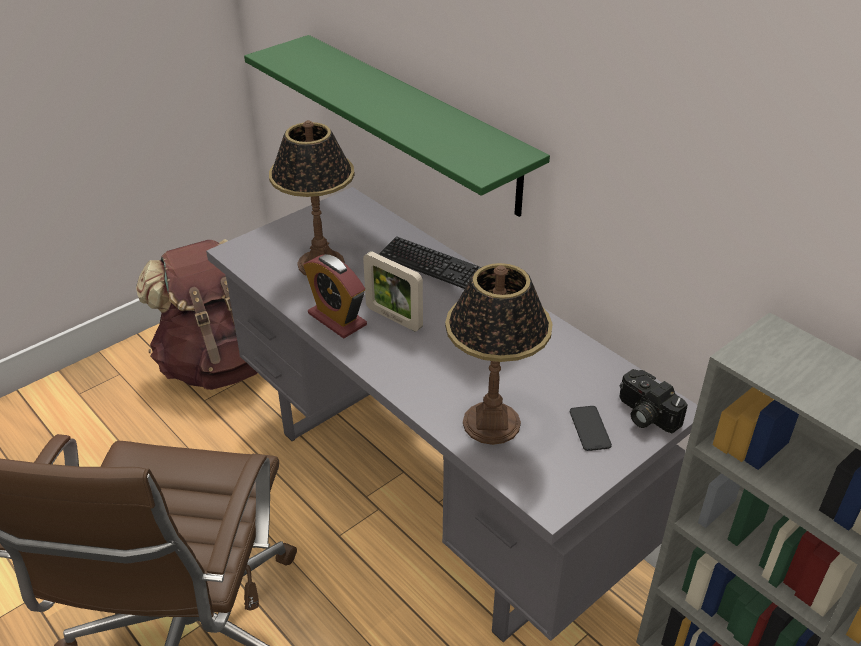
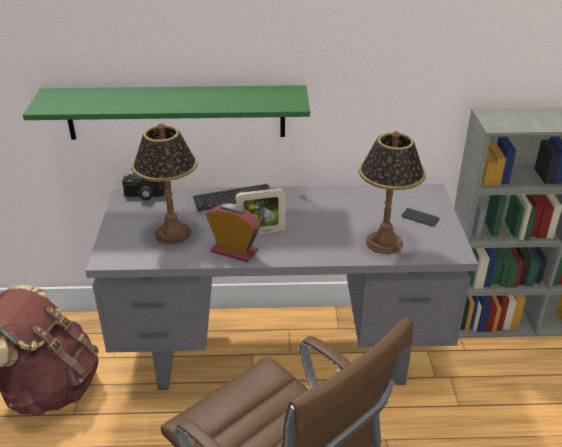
camera: 50 degrees left, 5 degrees down
(337, 319) = (234, 251): alarm clock -> alarm clock turned 150 degrees counterclockwise
(644, 414) = (427, 199): camera -> camera (144, 196)

